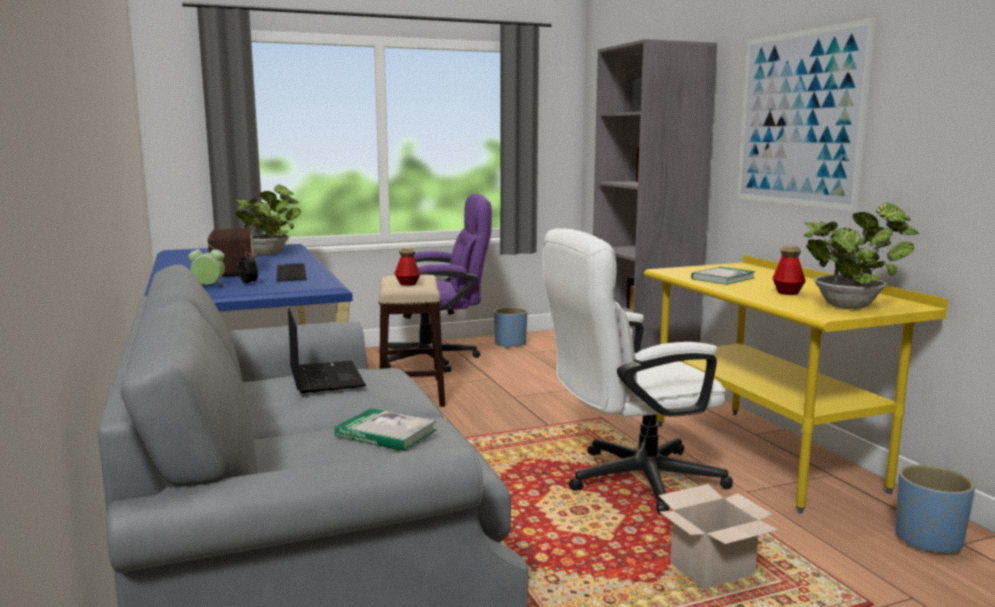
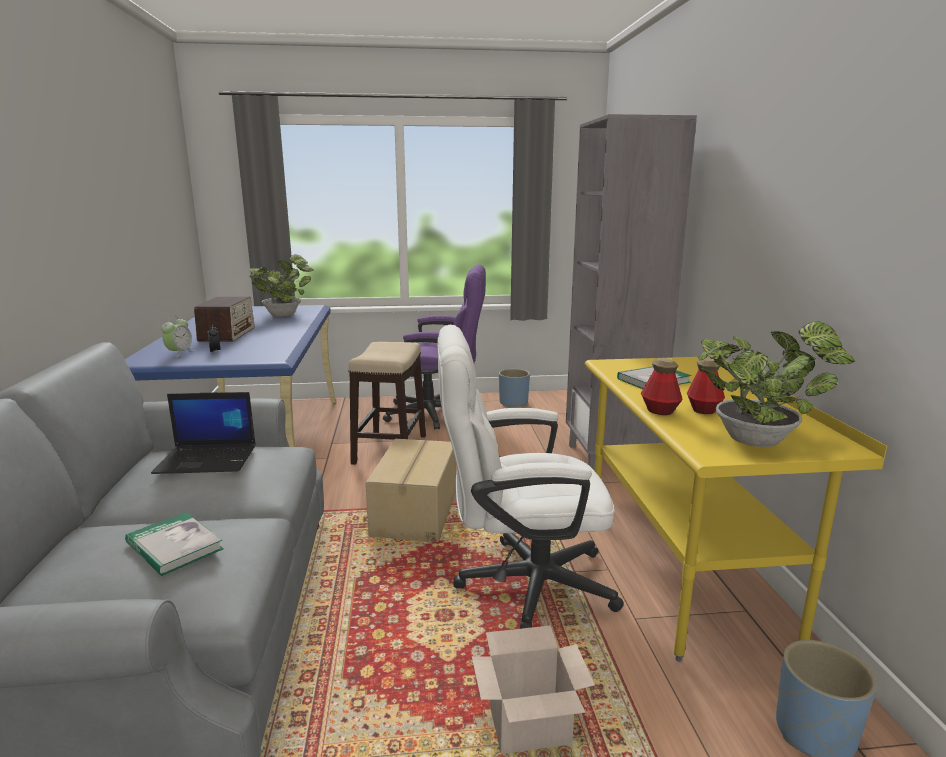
camera: 15 degrees right, 5 degrees up
(209, 286) = (179, 353): alarm clock -> alarm clock turned 90 degrees clockwise
(289, 272) = (266, 340): keyboard -> none
(324, 377) = (208, 459): laptop -> laptop turned 90 degrees clockwise
(407, 284) = (383, 352): bottle -> bottle (659, 411)
(486, 440) = (417, 512): none -> cardboard box
(799, 119) = (762, 204): picture -> none

